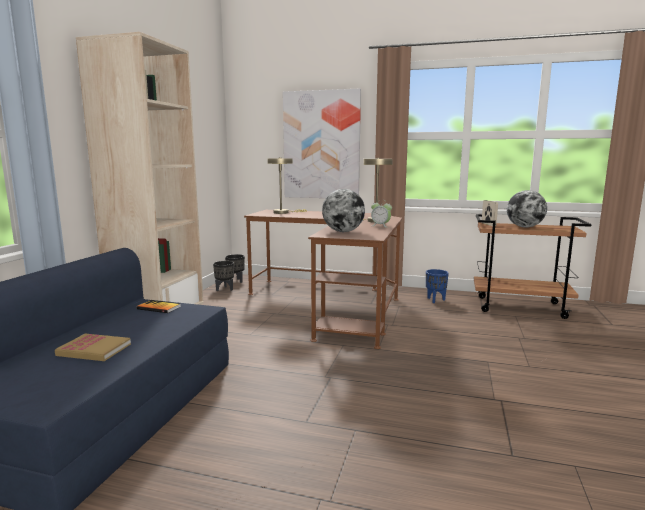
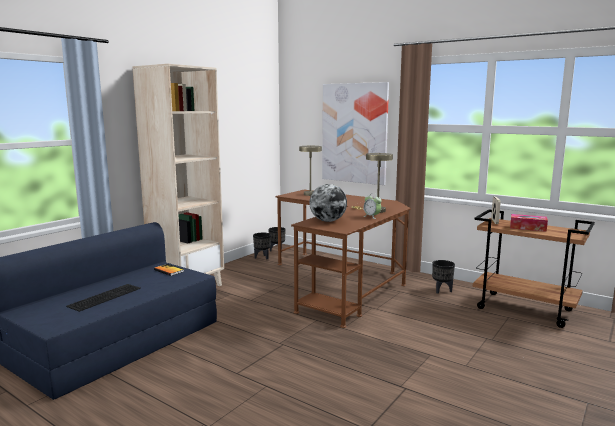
camera: 20 degrees right, 0 degrees up
(94, 350) = (105, 296): book -> keyboard
(435, 300) = (442, 290): blue planter -> black planter
(524, 227) = (527, 228): globe -> tissue box

